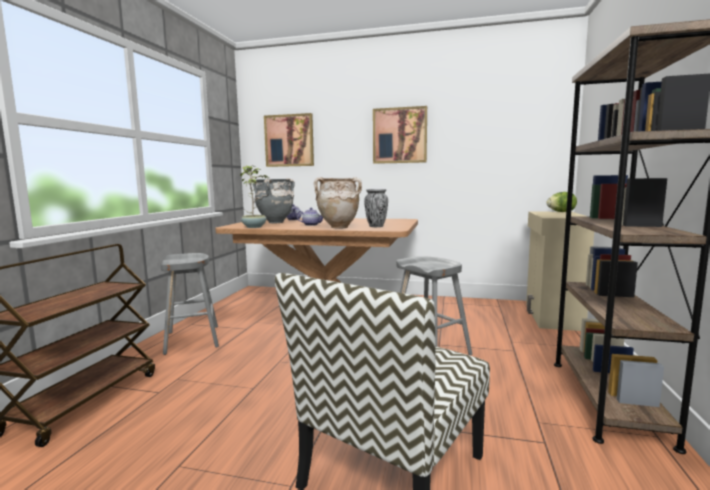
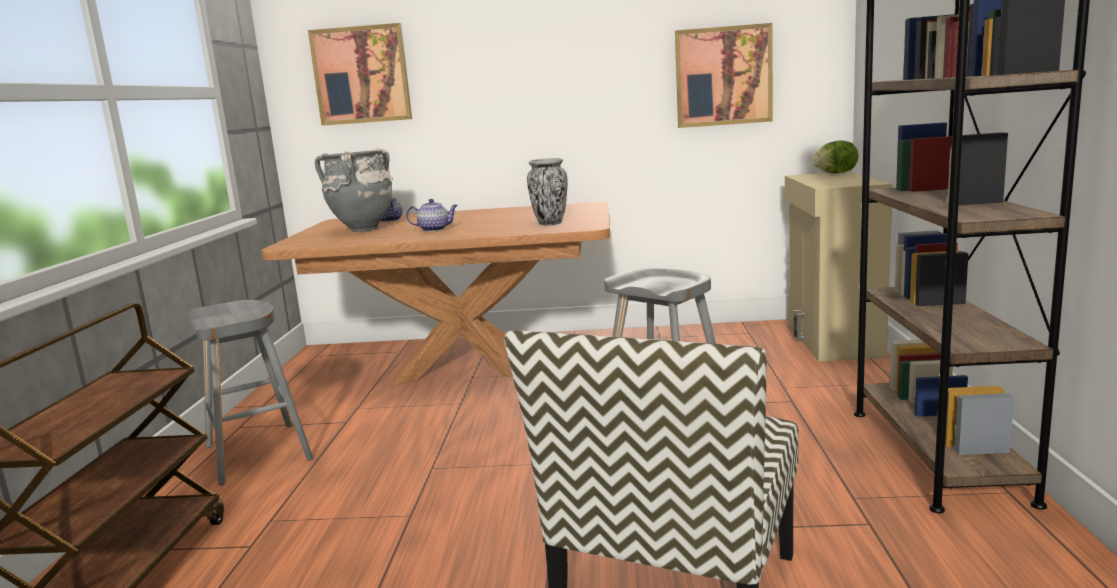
camera: 10 degrees left, 5 degrees up
(254, 227) = (335, 242): potted plant -> none
(338, 228) = (487, 231): beige vase -> none
(399, 135) = (563, 58): picture -> picture (723, 76)

